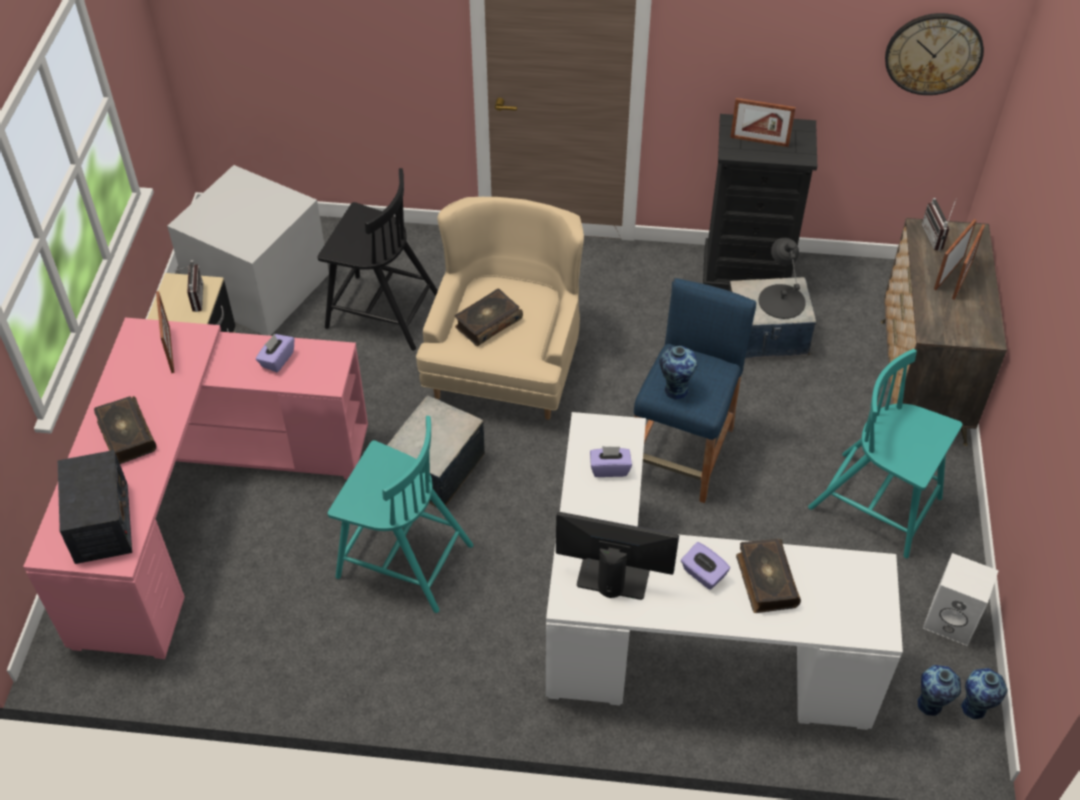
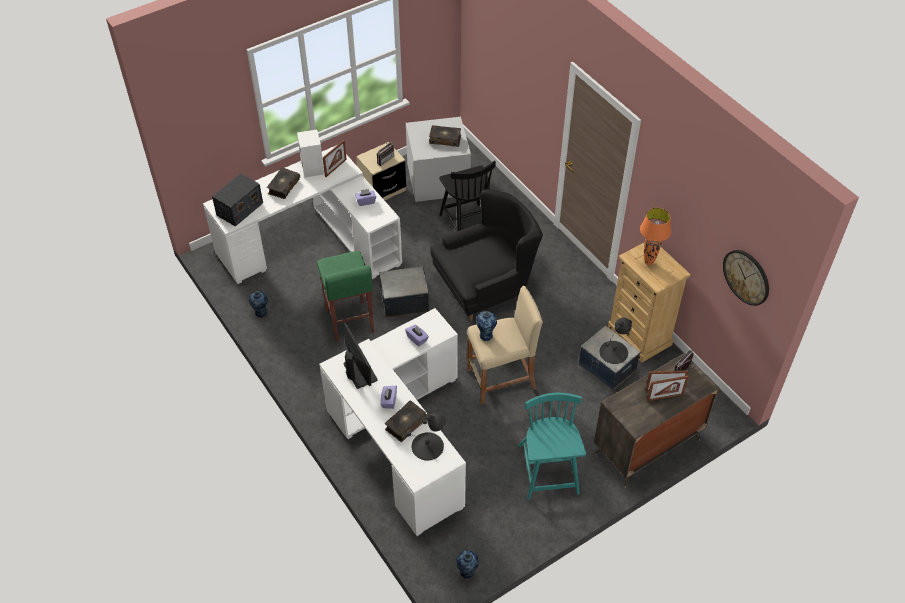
camera: 50 degrees right, 0 degrees up
(199, 505) = (313, 243): pink desk -> white desk
(402, 559) = (349, 322): turquoise chair -> green stool
(487, 323) = (472, 255): book -> book (445, 139)
(507, 363) = (486, 286): beige armchair -> black armchair
(683, 453) = (501, 379): blue stool -> beige stool
(746, 273) = (639, 336): black dresser -> beige dresser
(759, 141) = (649, 262): picture frame -> orange table lamp
(830, 580) = (428, 446): none -> black table lamp
(931, 705) = (452, 554): vase -> vase (261, 313)
(952, 620) = (508, 537): white speaker -> white speaker (313, 168)

